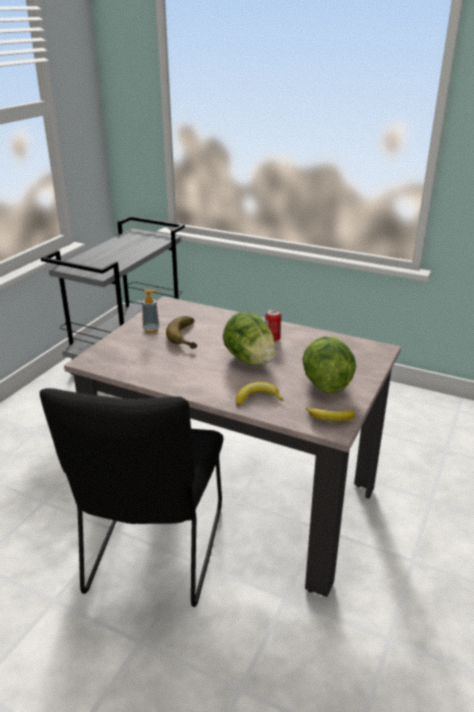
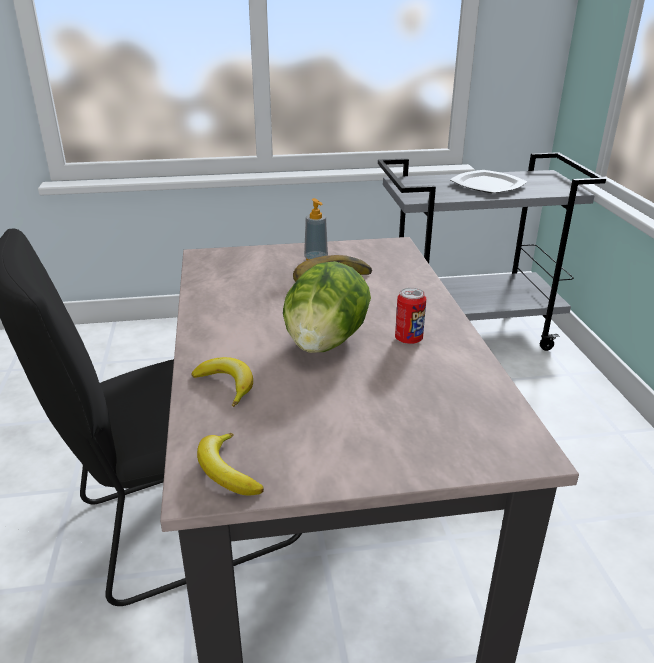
camera: 55 degrees right, 0 degrees up
(120, 250) = (488, 185): none -> plate
(325, 384) = (331, 430): lettuce -> none

